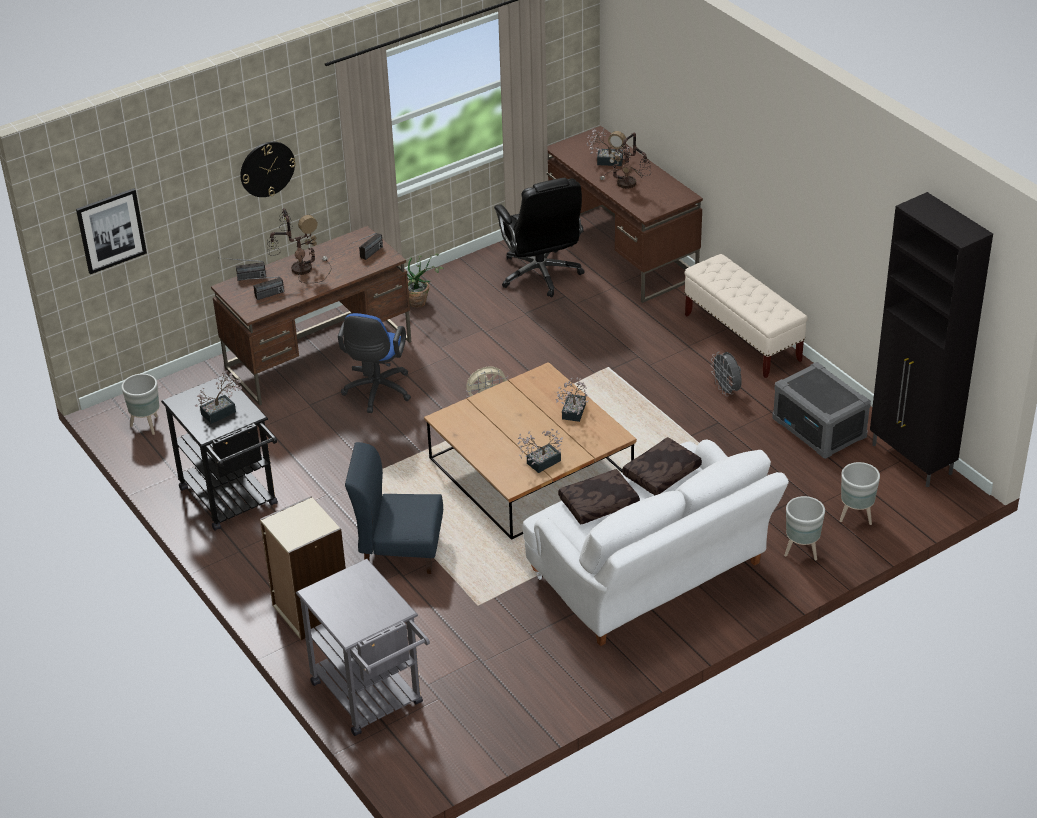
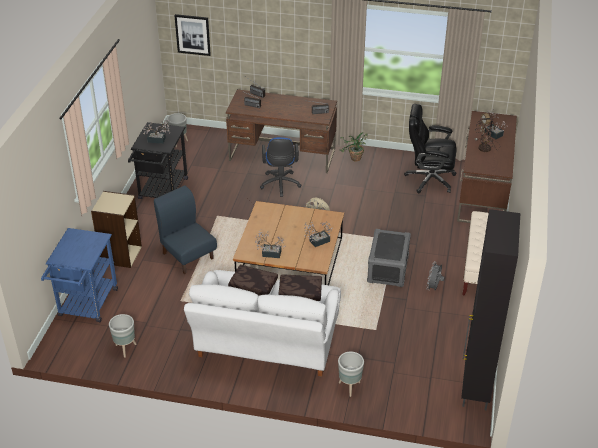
camera: 45 degrees right, 0 degrees up
(267, 169) = (287, 41): wall clock -> none
(300, 269) = (280, 102): table lamp -> none
(372, 699) = (86, 306): grey cart -> blue cart
(377, 393) = (280, 185): blue office chair -> blue office chair turned 60 degrees counterclockwise
(541, 275) = (429, 179): black office chair -> black office chair turned 75 degrees clockwise
(819, 428) = (452, 337): grey storage box -> grey storage box (388, 269)
(855, 517) = (401, 392): grey planter -> grey planter (125, 349)

